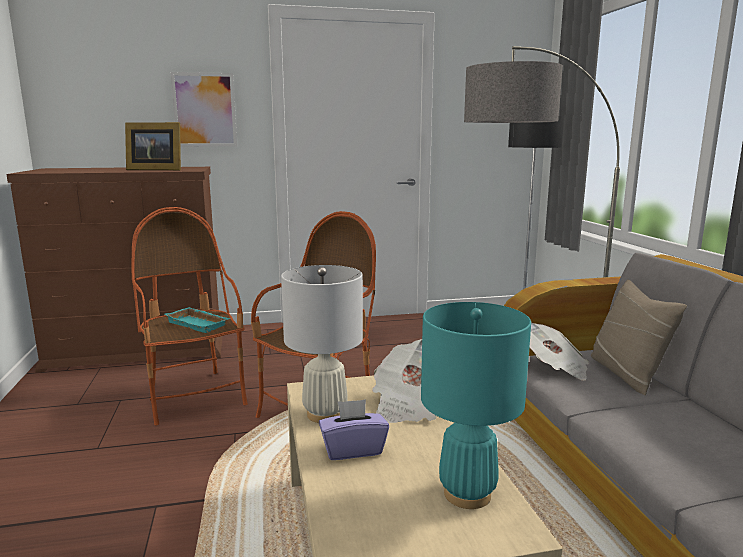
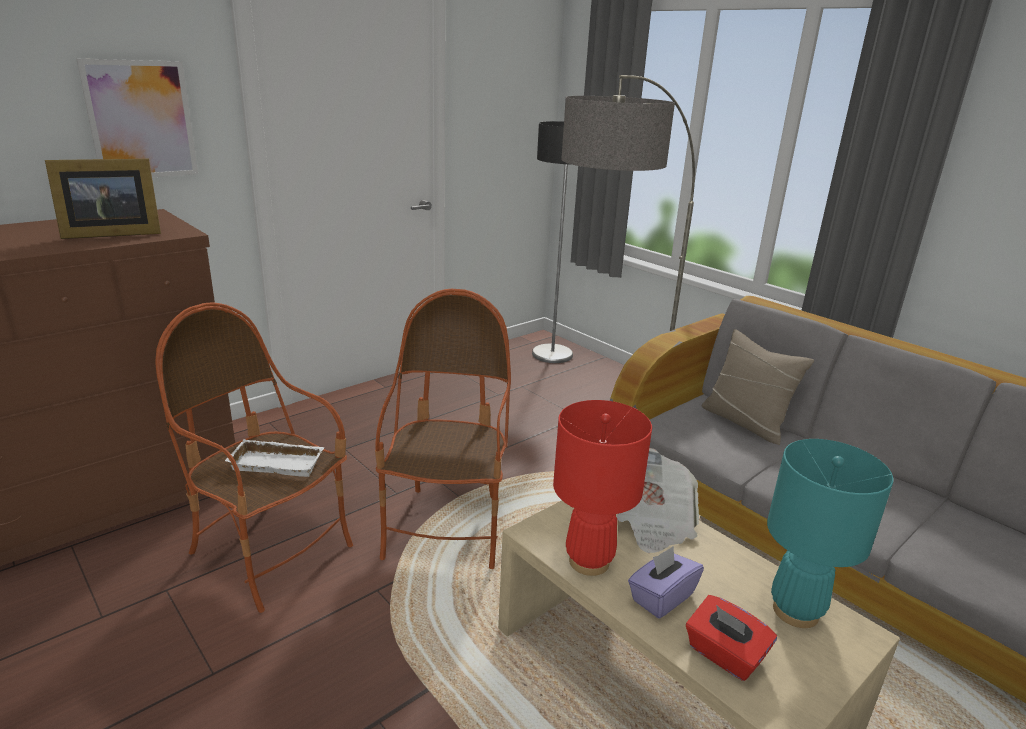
camera: 30 degrees left, 10 degrees up
(199, 324) = (279, 462): turquoise tray -> white tray
(325, 414) = (589, 561): white table lamp -> red table lamp
(354, 499) = (724, 655): none -> red tissue box
(554, 368) = (686, 429): newspaper -> none

